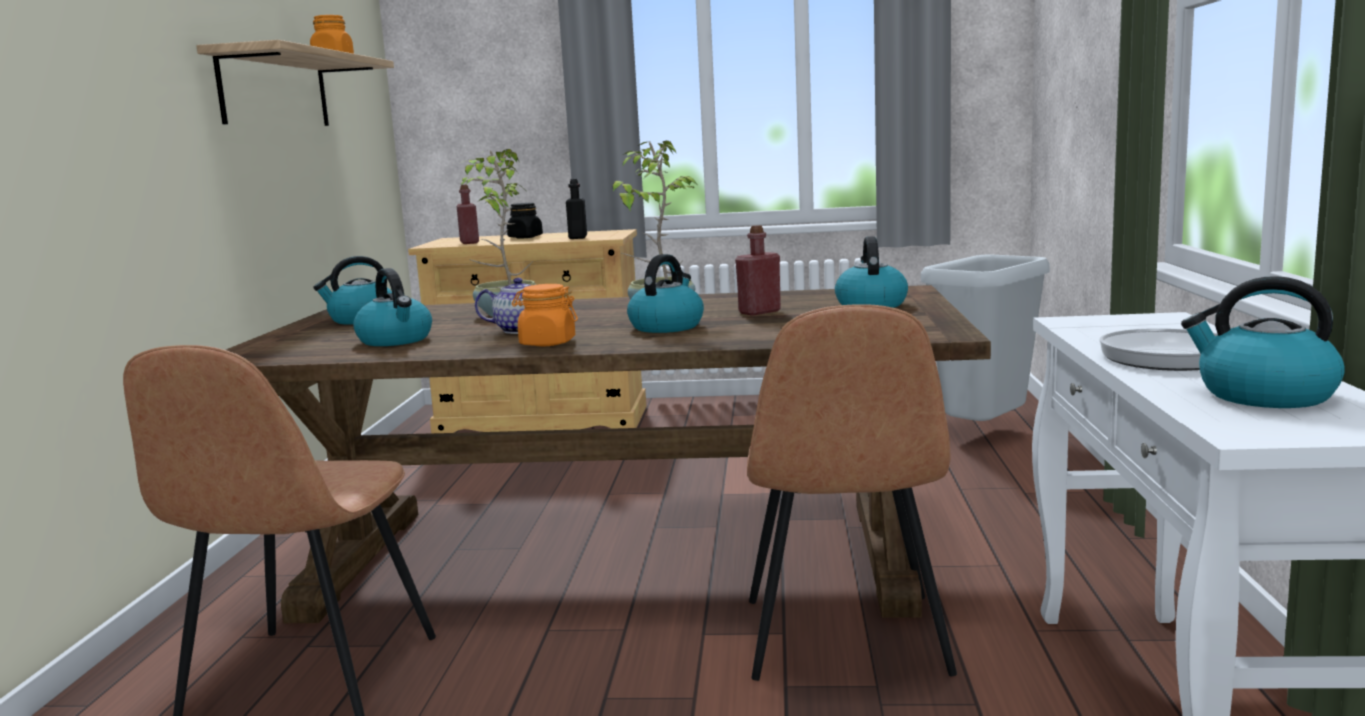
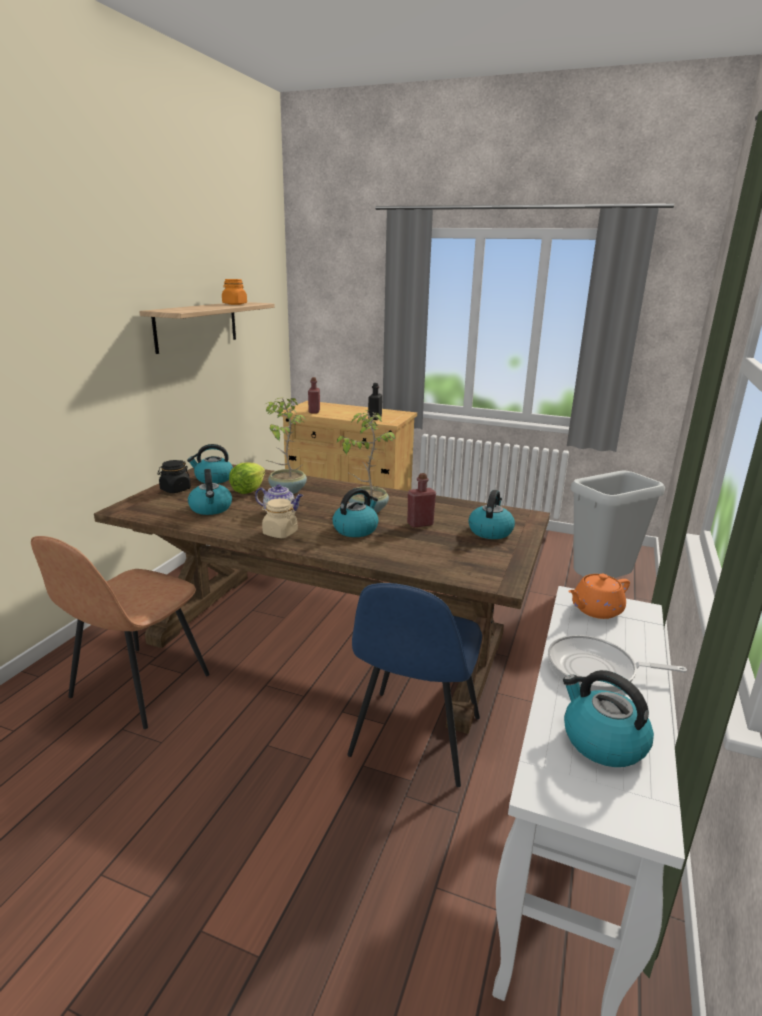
camera: 15 degrees right, 10 degrees up
(438, 320) = (248, 490): none -> lettuce
(525, 237) = (348, 411): black jar -> black jar (175, 490)
(547, 343) = (280, 533): orange jar -> beige jar
(844, 639) = (414, 739): brown chair -> blue chair
(1109, 324) = (595, 610): none -> orange teapot

